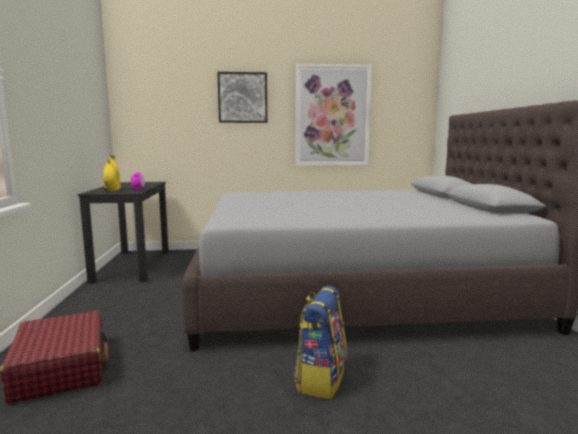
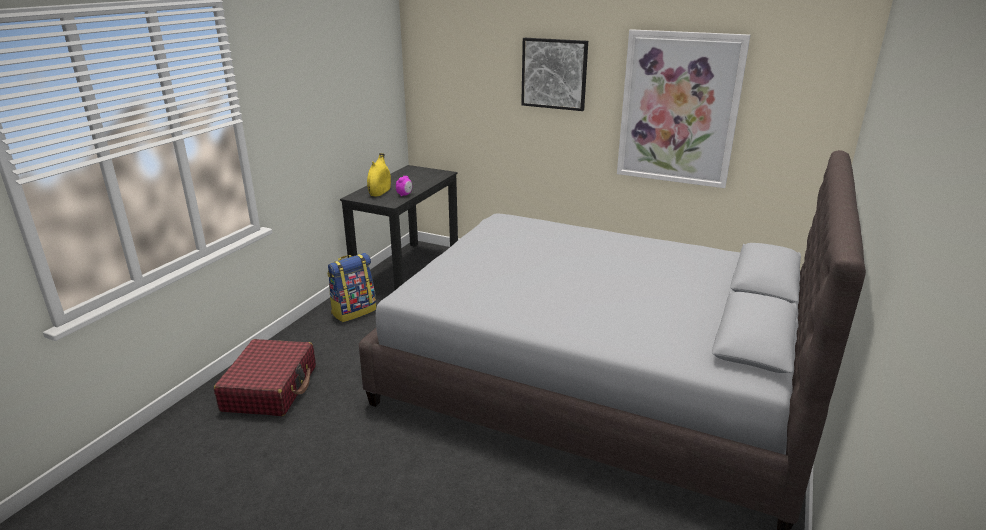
camera: 30 degrees right, 15 degrees up
(320, 379) = (443, 479): backpack -> backpack (354, 311)

